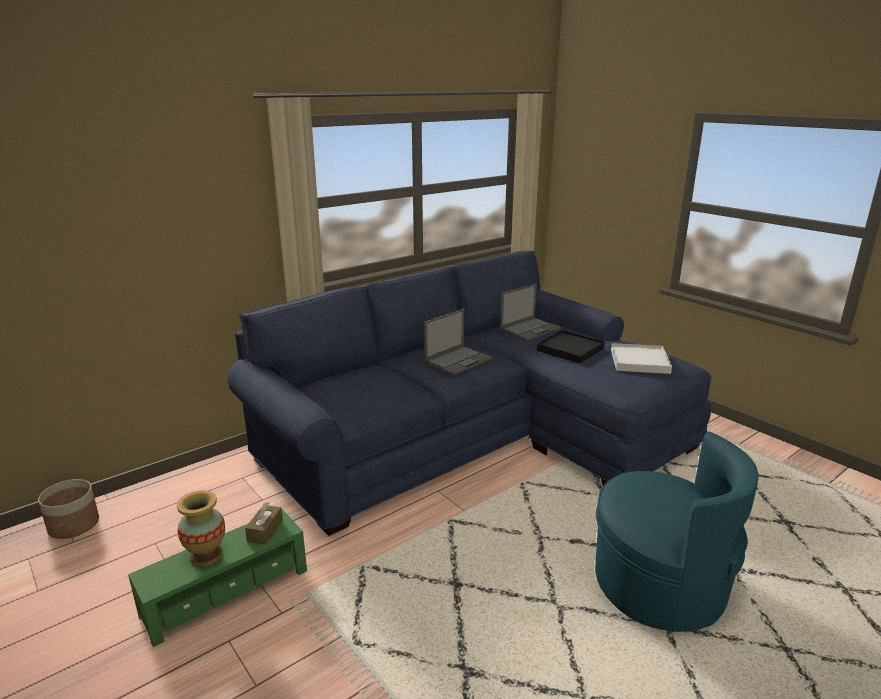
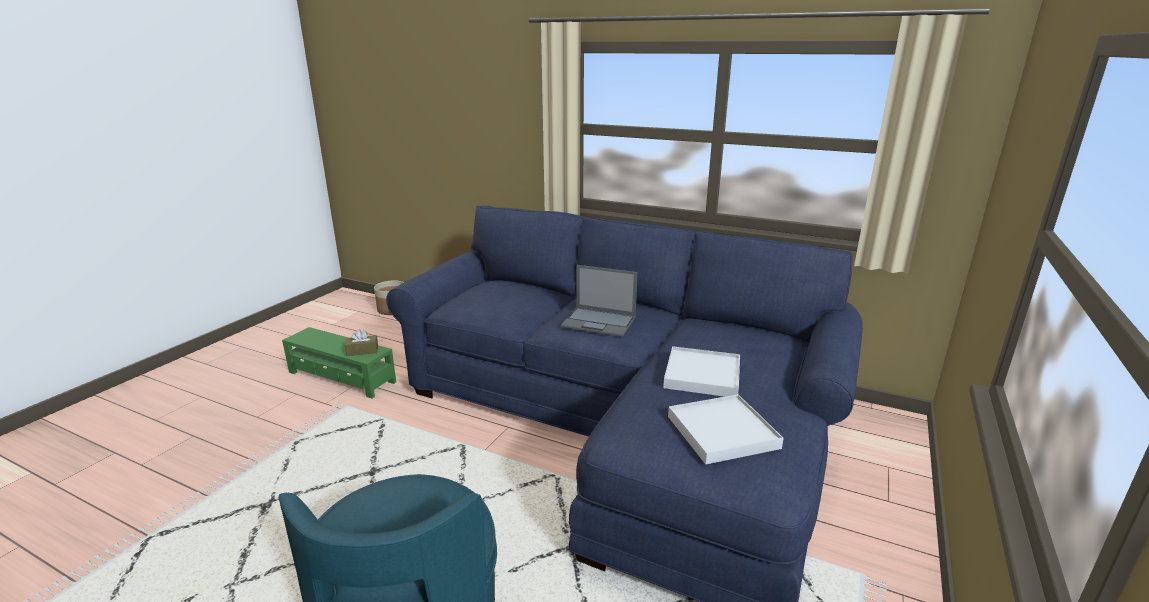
camera: 65 degrees right, 0 degrees up
(206, 556) = (330, 342): vase -> none
(530, 329) = (737, 341): laptop -> none
(570, 349) = (702, 375): black tray -> white tray

